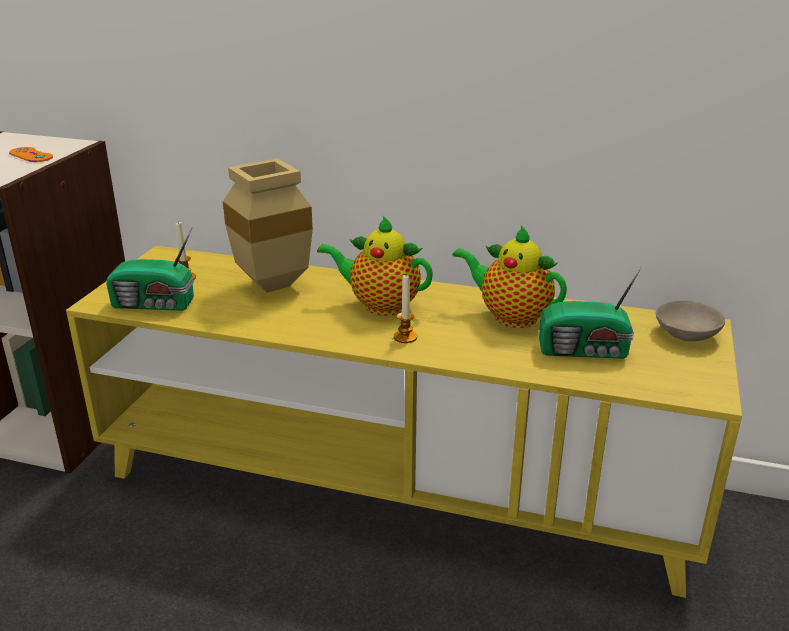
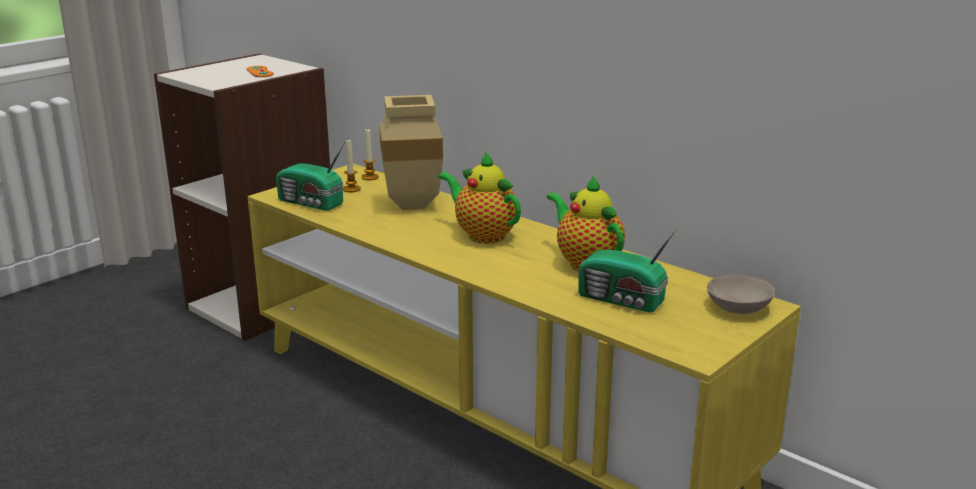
camera: 25 degrees right, 5 degrees down
(405, 337) = (477, 260): candle -> candle (370, 177)

